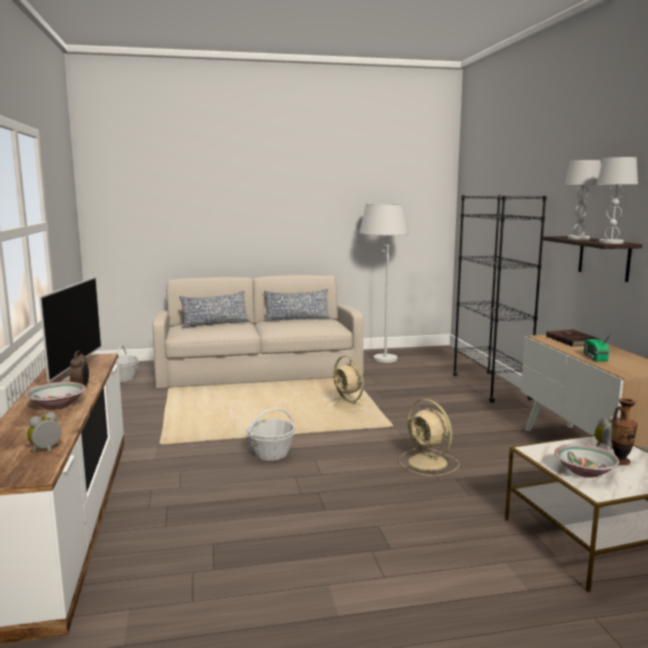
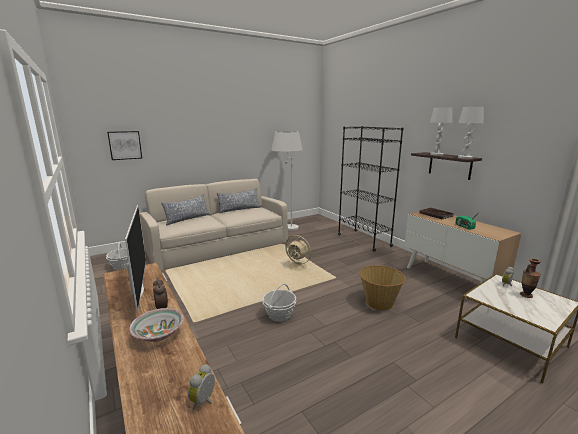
camera: 20 degrees left, 5 degrees up
(149, 218) = (125, 145): none -> picture
(429, 463) = (379, 302): beige fan -> basket
(585, 472) = (521, 307): bowl -> none

